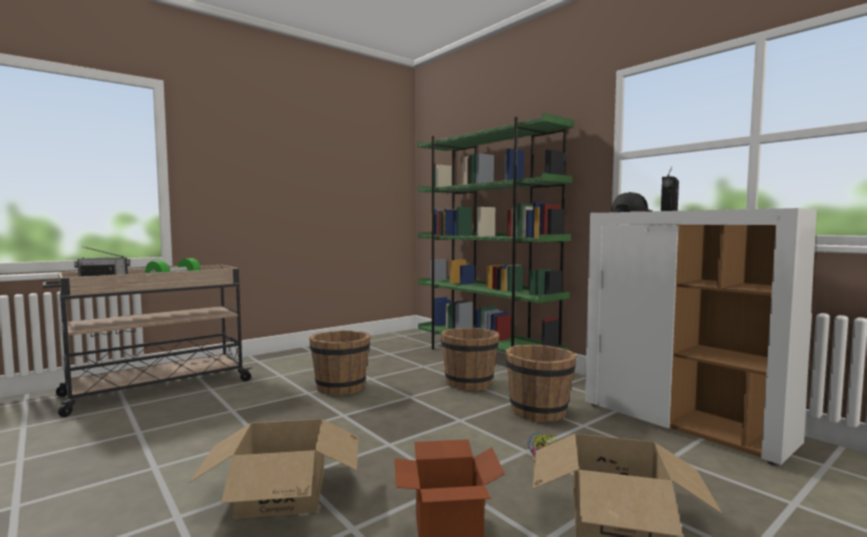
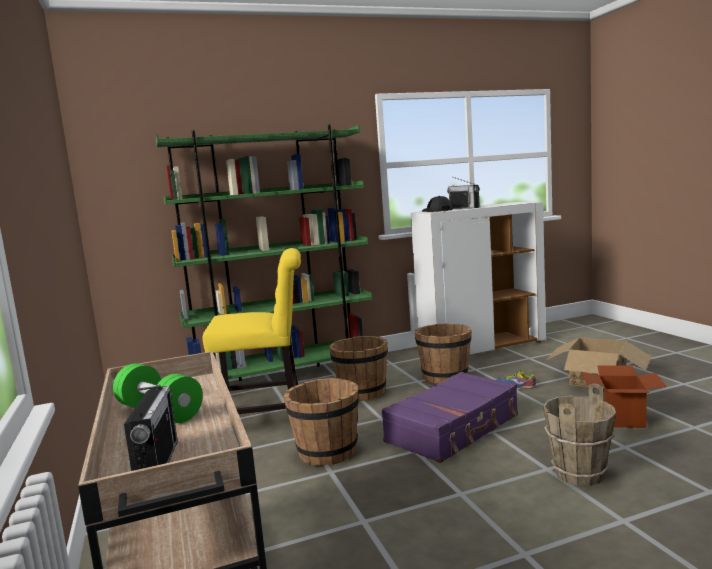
camera: 70 degrees left, 5 degrees up
(283, 493) = (578, 474): cardboard box -> brown bucket
(392, 426) = (454, 429): none -> purple suitcase
(401, 364) = (268, 418): none -> yellow chair

